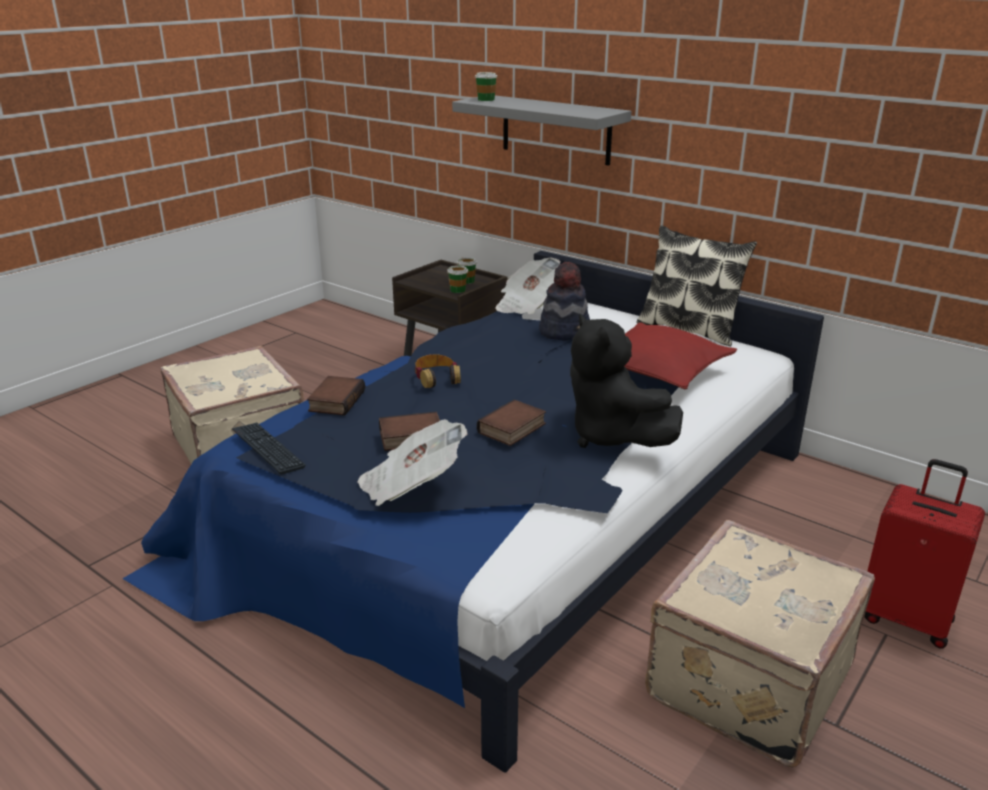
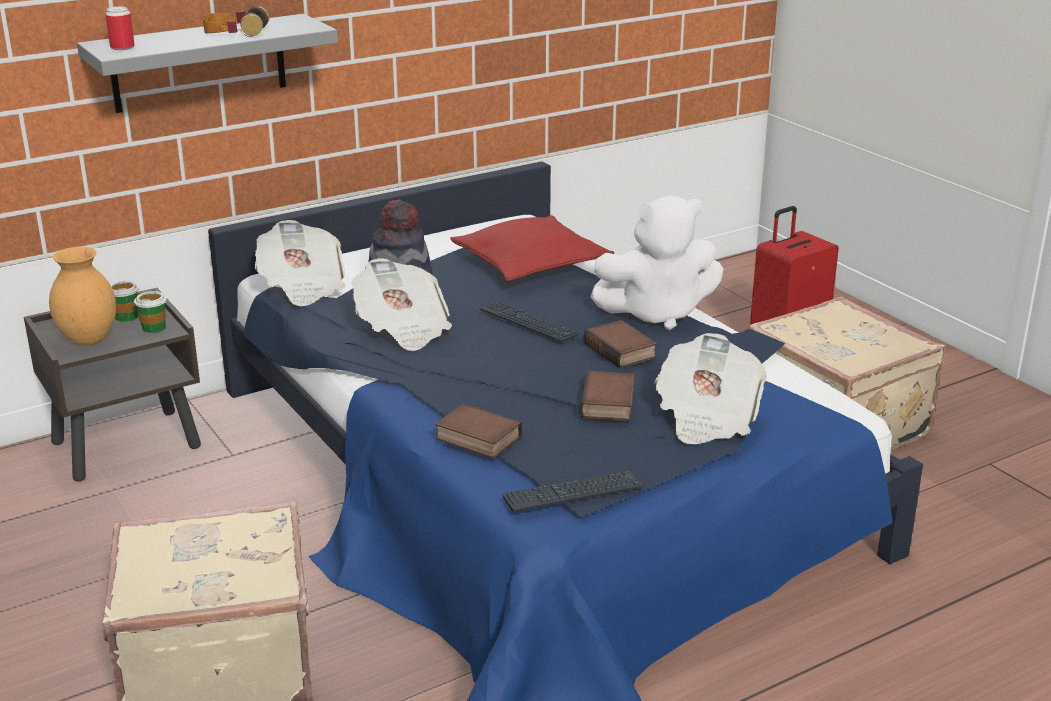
camera: 70 degrees left, 0 degrees up
(429, 280) = (87, 340): none -> brown vase
(437, 377) = (473, 368): headphones -> headphones (235, 32)
(486, 99) = (122, 47): cup -> can
(486, 345) = (403, 329): none -> newspaper
(535, 385) = (528, 323): none -> keyboard
(611, 436) = (657, 313): black plush toy -> white plush toy
(689, 329) = (438, 233): pillow -> none

